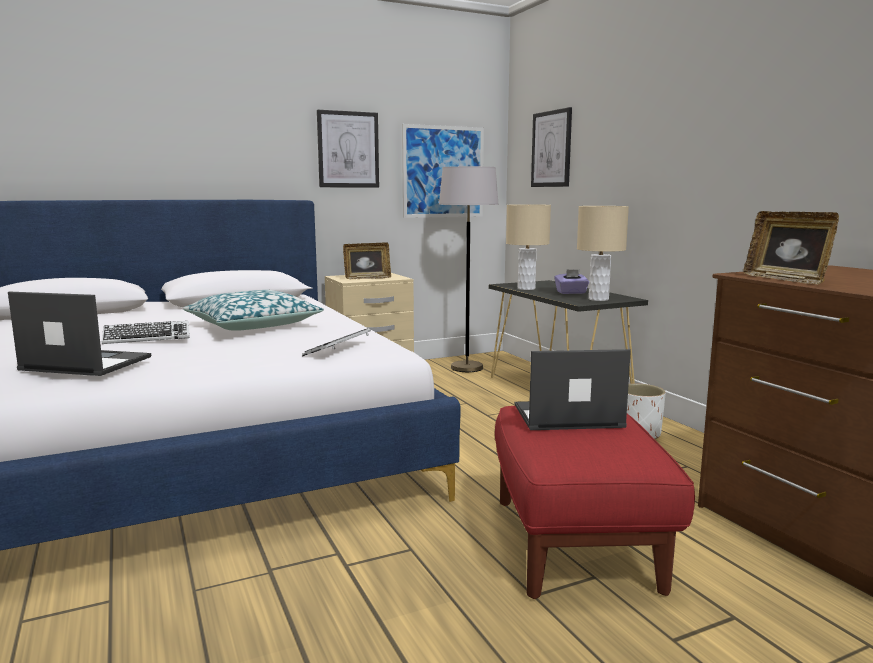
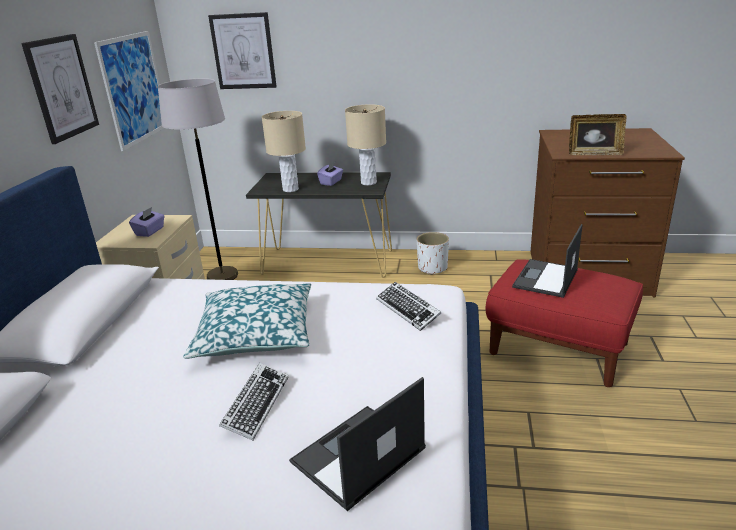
camera: 55 degrees left, 15 degrees up
(367, 278) = (150, 231): picture frame -> purple tissue box

